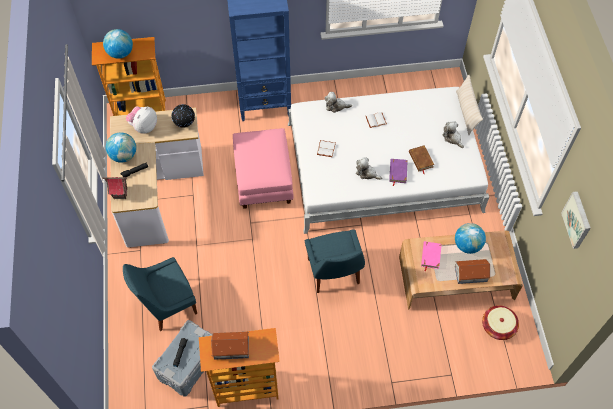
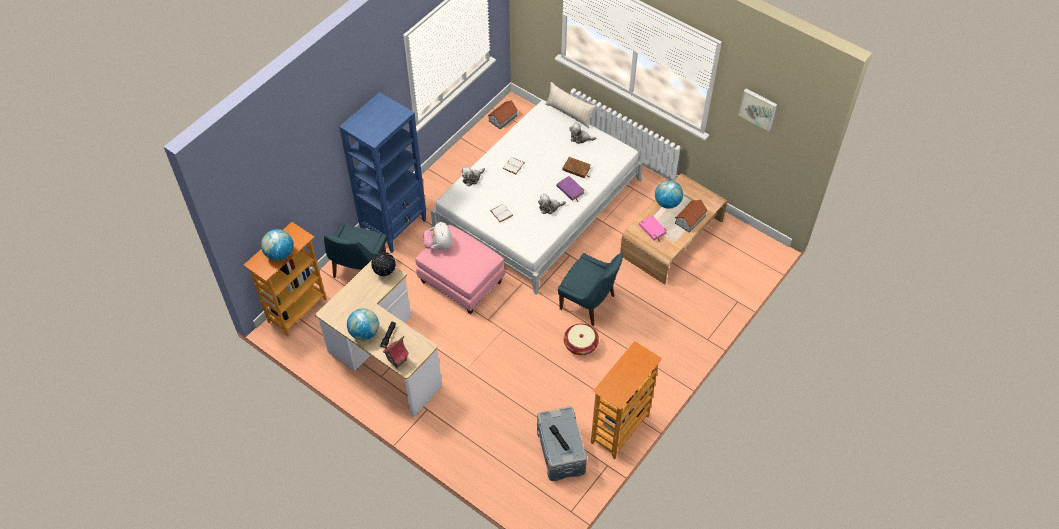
camera: 45 degrees left, 5 degrees down
(144, 127) = (353, 300): plush toy -> plush toy (439, 245)
(167, 305) = (496, 428): blue chair -> blue chair (359, 269)
(231, 348) = (622, 377): toy house -> toy house (503, 118)
(498, 326) = (731, 246): basket -> basket (580, 344)

